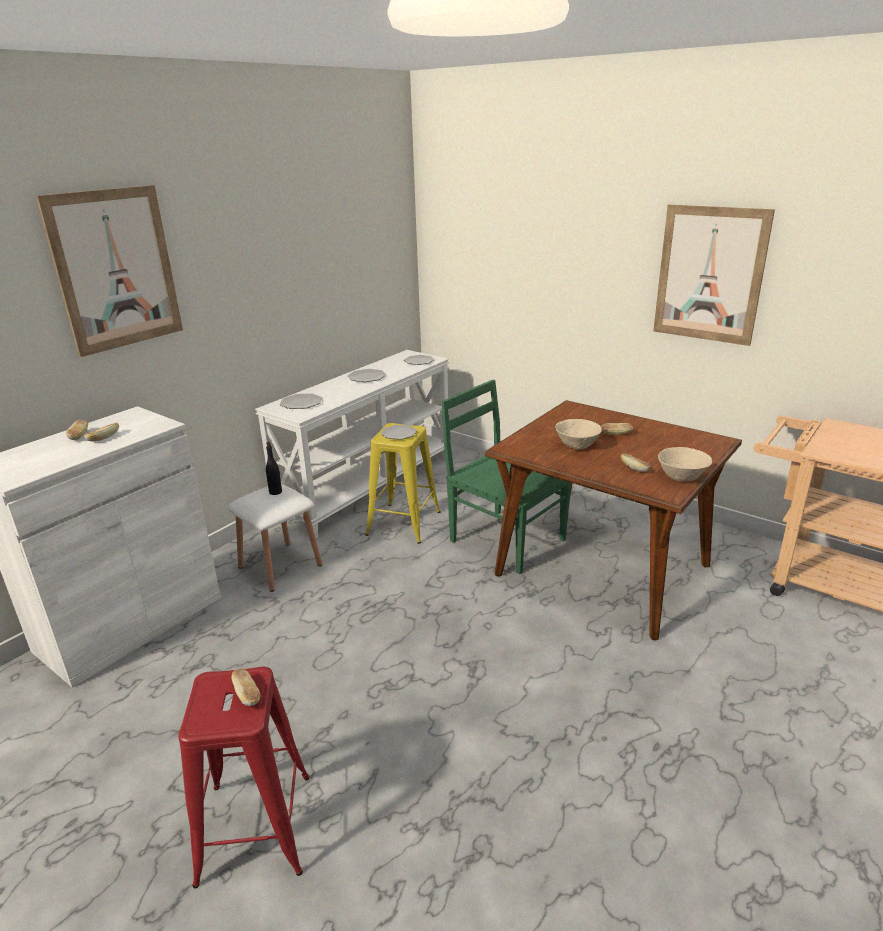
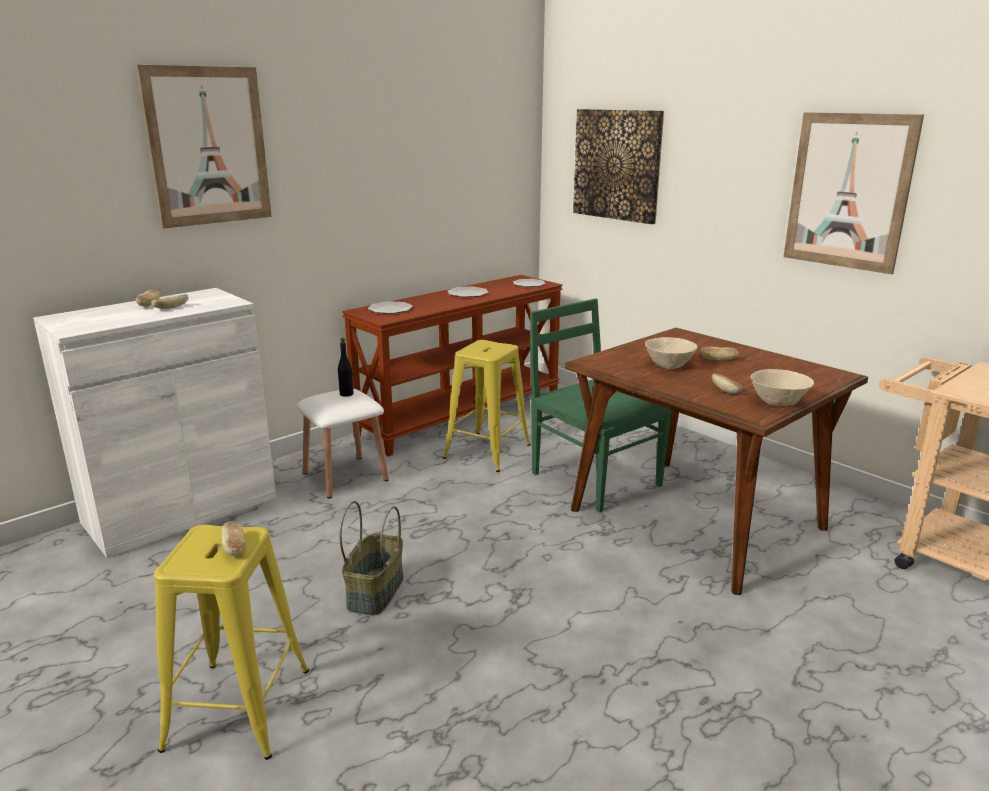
camera: 10 degrees right, 5 degrees down
(255, 827) = (238, 708): red stool -> yellow stool
(345, 684) = (375, 591): none -> basket
(368, 486) = (461, 414): white console table -> brown console table
(398, 434) = (486, 349): plate -> none
(493, 248) = (617, 165): none -> picture

